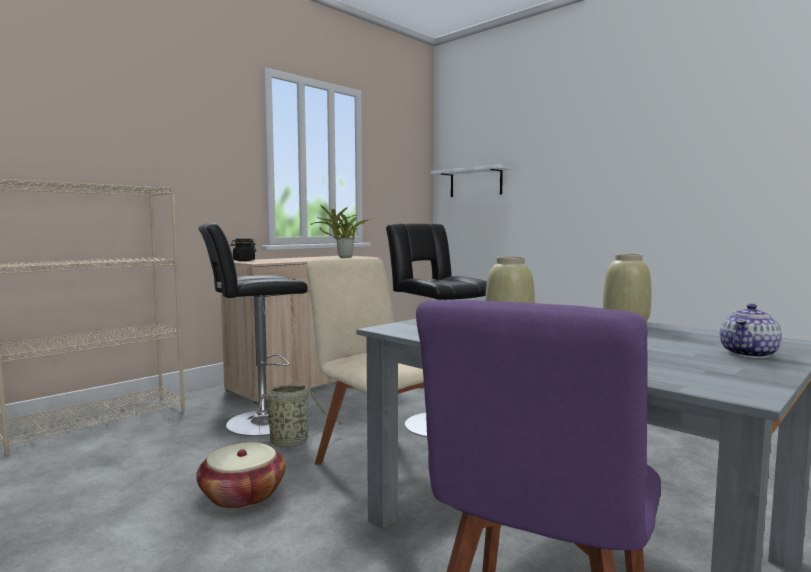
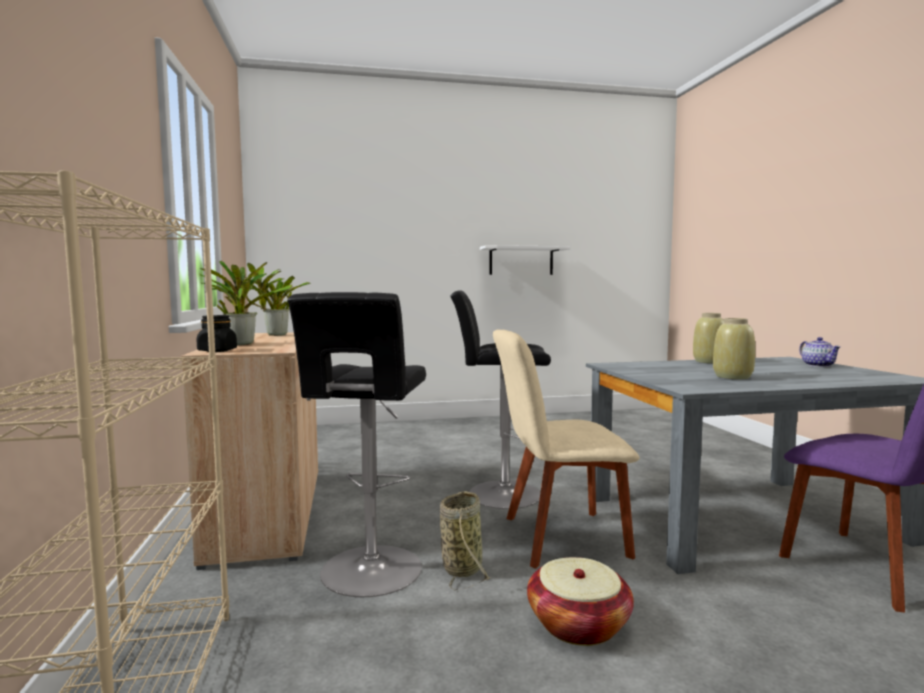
camera: 55 degrees left, 0 degrees up
(284, 259) = (240, 344): none -> potted plant
(475, 182) = (314, 242): white shelf -> white shelf (521, 261)

